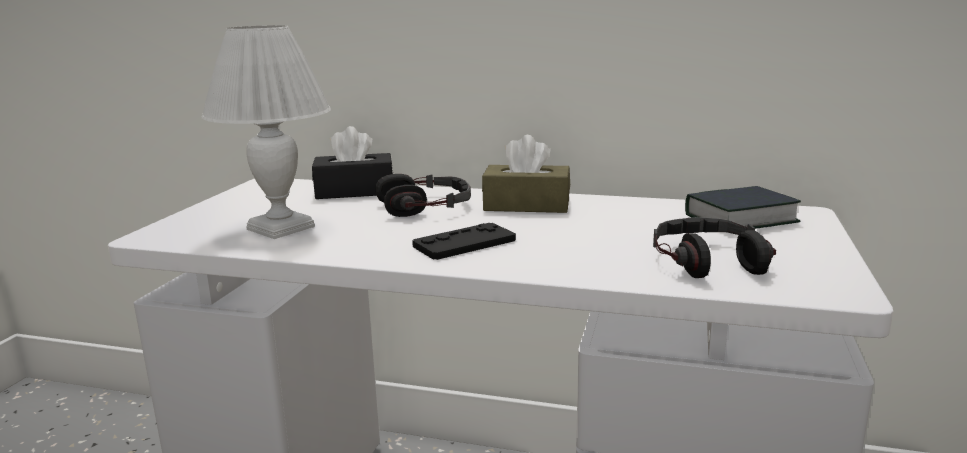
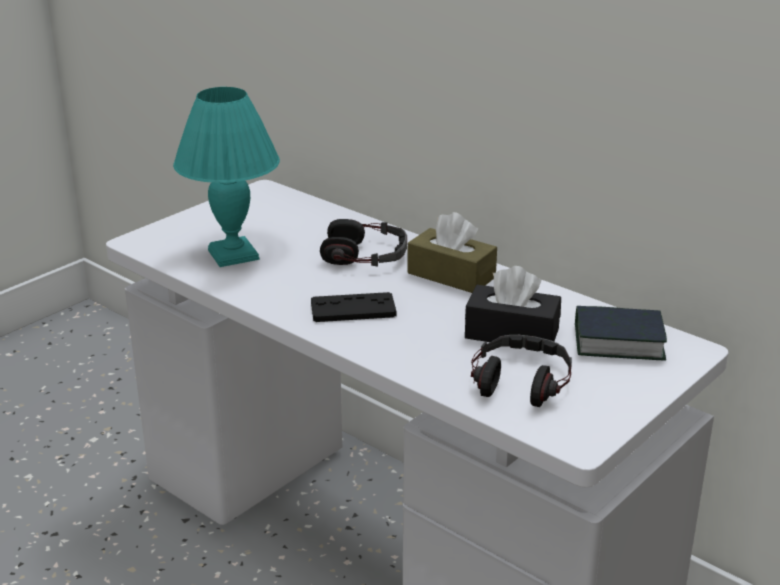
camera: 25 degrees right, 10 degrees up
(282, 228) = (234, 255): white table lamp -> turquoise table lamp
(355, 191) = (326, 220): black tissue box -> black tissue box (511, 334)

